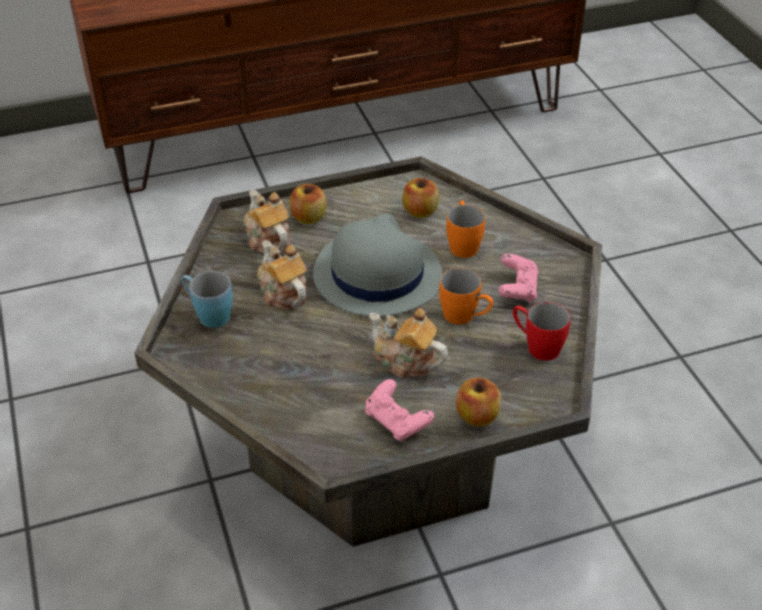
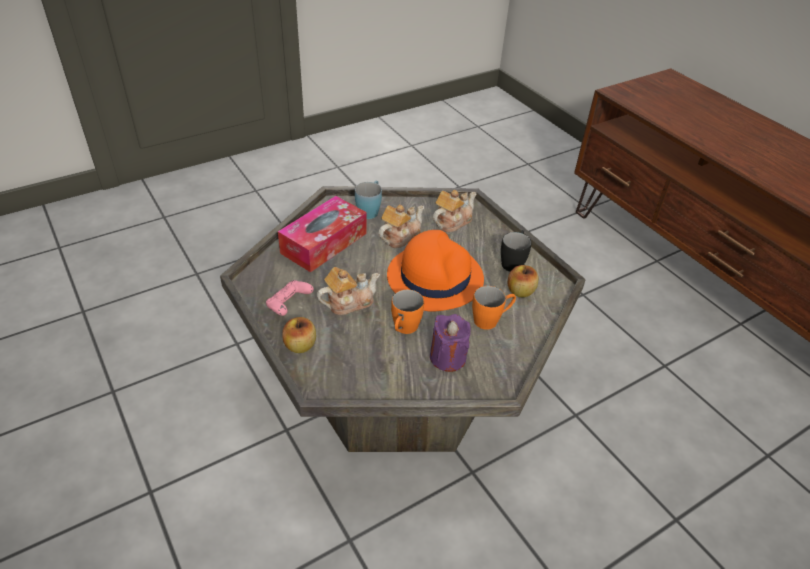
camera: 75 degrees right, 0 degrees up
(270, 372) = (324, 243): none -> tissue box
(308, 217) = (484, 236): apple -> none
(365, 205) = (513, 261): none -> black mug
(376, 275) = (435, 277): grey hat -> orange hat
(405, 361) = (348, 302): teapot -> teapot turned 45 degrees clockwise
(517, 289) = (447, 357): pink game controller -> purple candle
(536, 346) = (382, 374): red mug -> none

